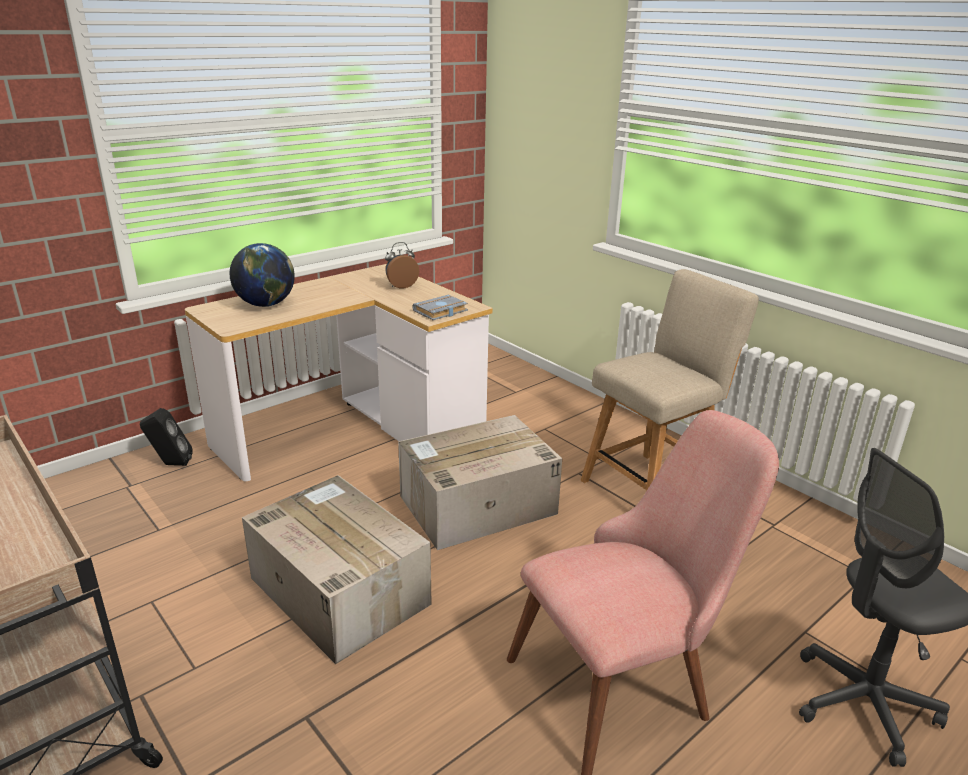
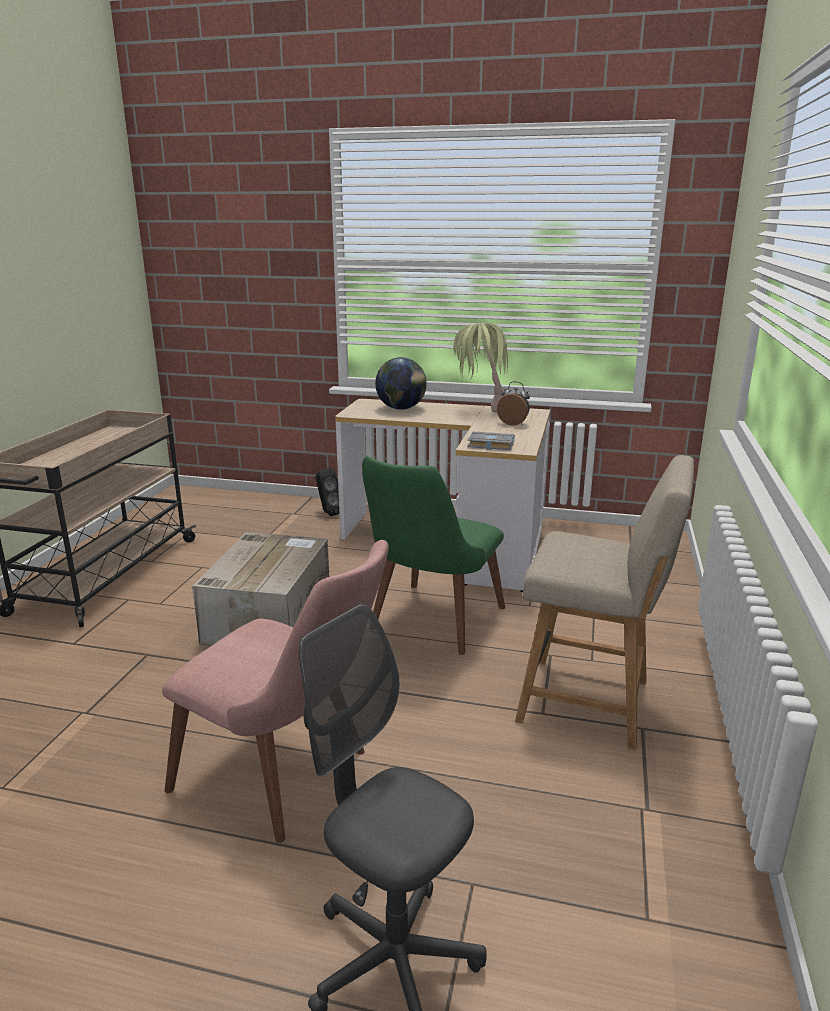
camera: 55 degrees right, 5 degrees down
(341, 283) = (479, 411): none -> potted plant
(476, 505) = (429, 626): cardboard box -> green chair

